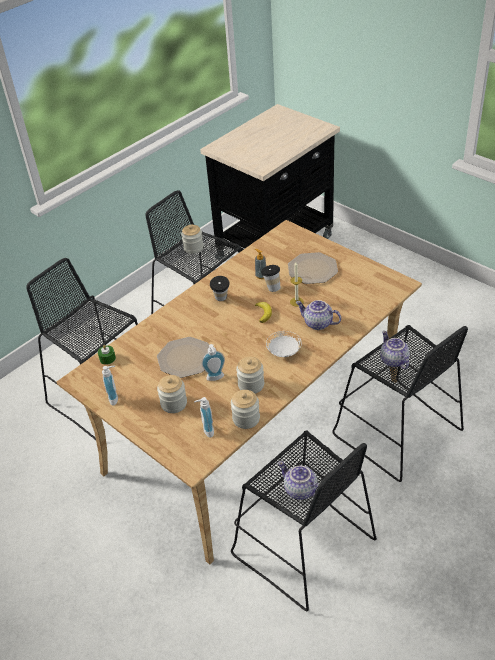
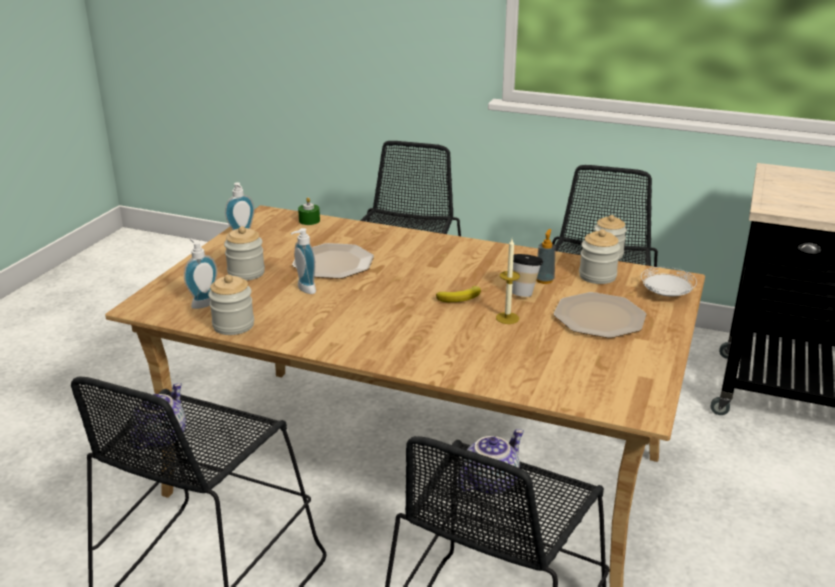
camera: 65 degrees right, 15 degrees down
(221, 300) = (466, 263): cup -> none
(251, 385) = (302, 316): jar -> jar (597, 276)
(284, 351) = (386, 328): white plate -> white plate (666, 295)
(317, 324) = (467, 344): teapot -> none

